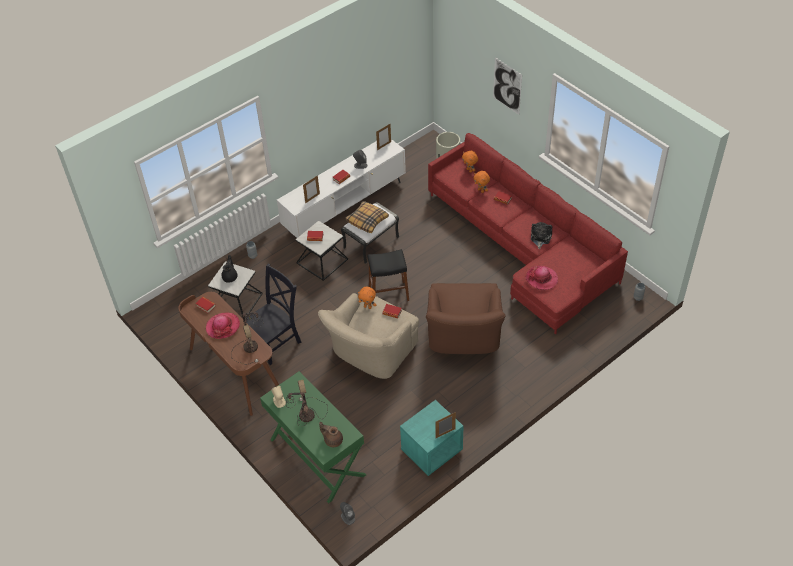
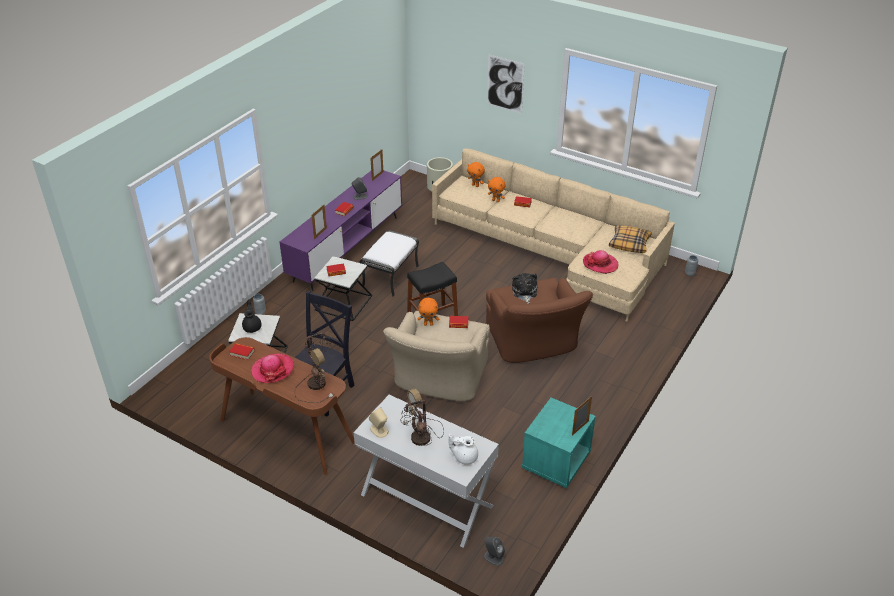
camera: 20 degrees left, 10 degrees down
(317, 457) = (426, 500): green console table -> white console table
(332, 440) = (464, 457): brown teapot -> white teapot
(345, 207) = (347, 249): white tv stand -> purple tv stand
(367, 220) = (387, 247): pillow -> pillow (629, 243)
(524, 248) = (554, 252): red sofa -> beige sofa
(540, 238) = (578, 229): plush toy -> plush toy (524, 292)

